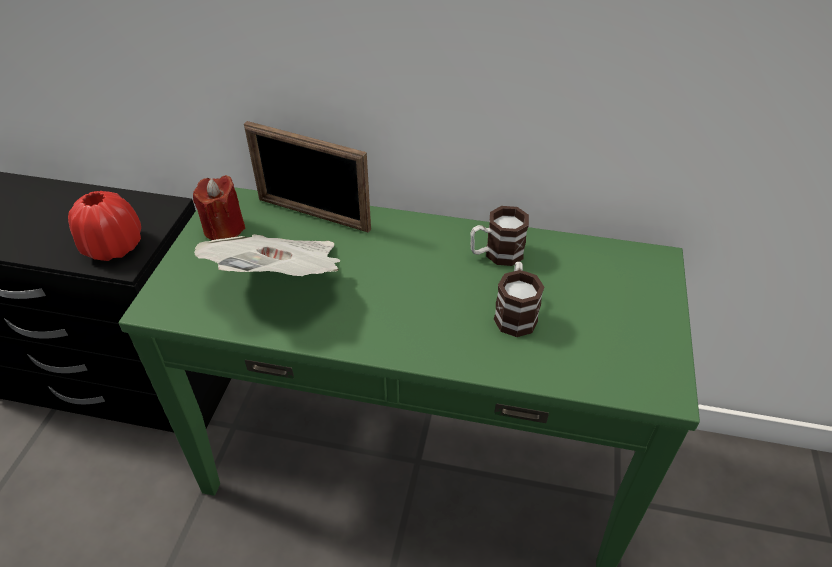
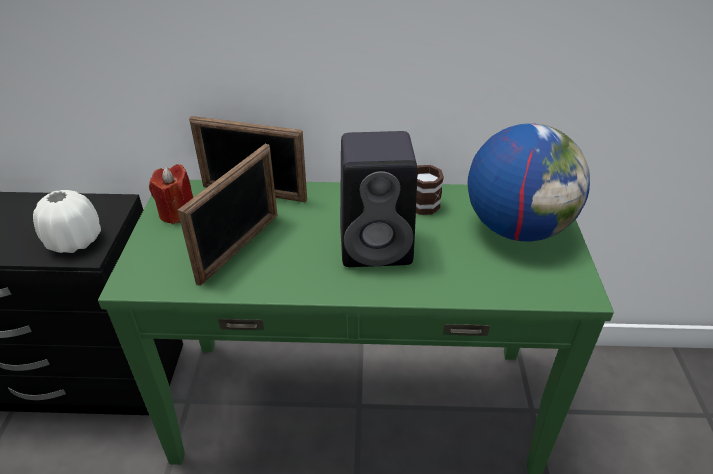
camera: 10 degrees left, 5 degrees down
(113, 247) = (74, 241): red vase -> white vase
(282, 280) = (240, 247): newspaper -> picture frame
(438, 298) = (378, 245): none -> black speaker
(515, 313) = (445, 249): mug -> none
(609, 296) = (516, 227): none -> globe

